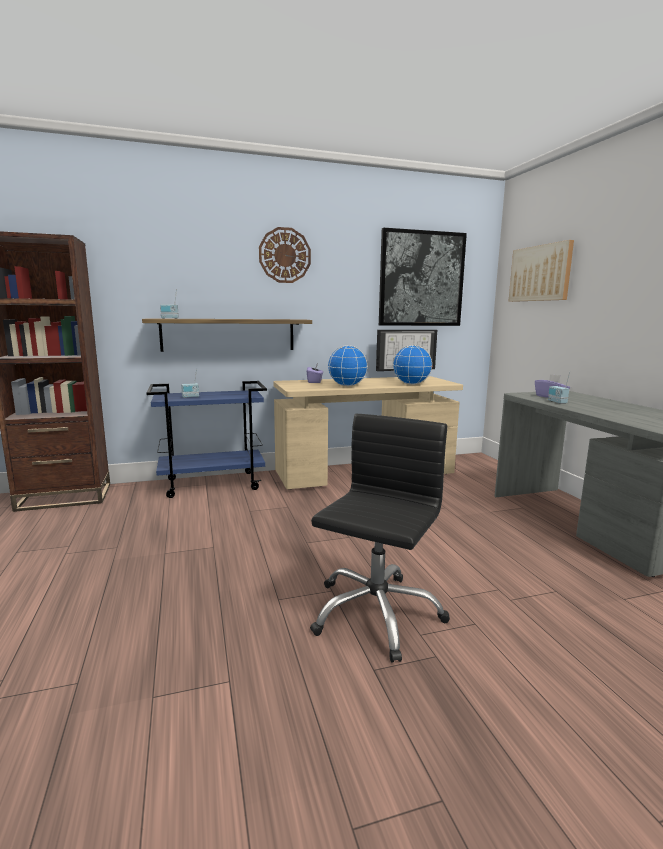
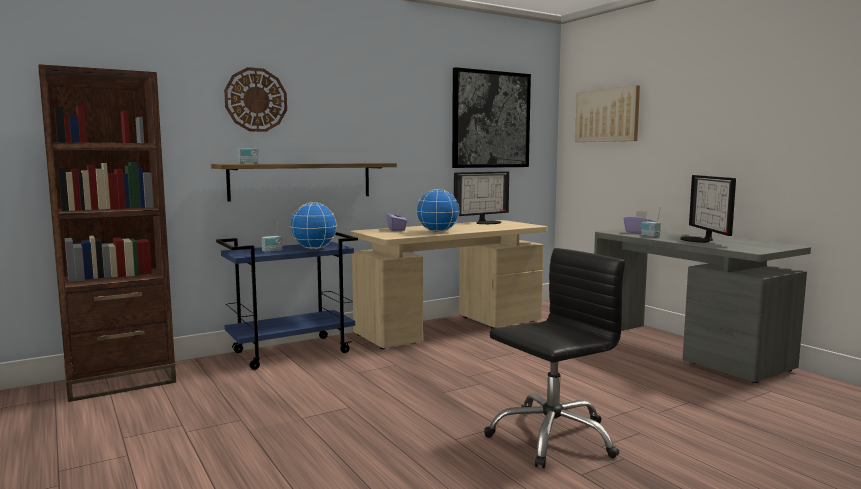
camera: 15 degrees left, 5 degrees down
(285, 255) = (359, 94): wall clock -> wall clock (256, 100)
(375, 613) = (552, 437): black office chair -> black office chair turned 45 degrees clockwise
(411, 384) = (498, 228): globe -> globe (314, 248)
(610, 410) = (699, 240): none -> monitor

